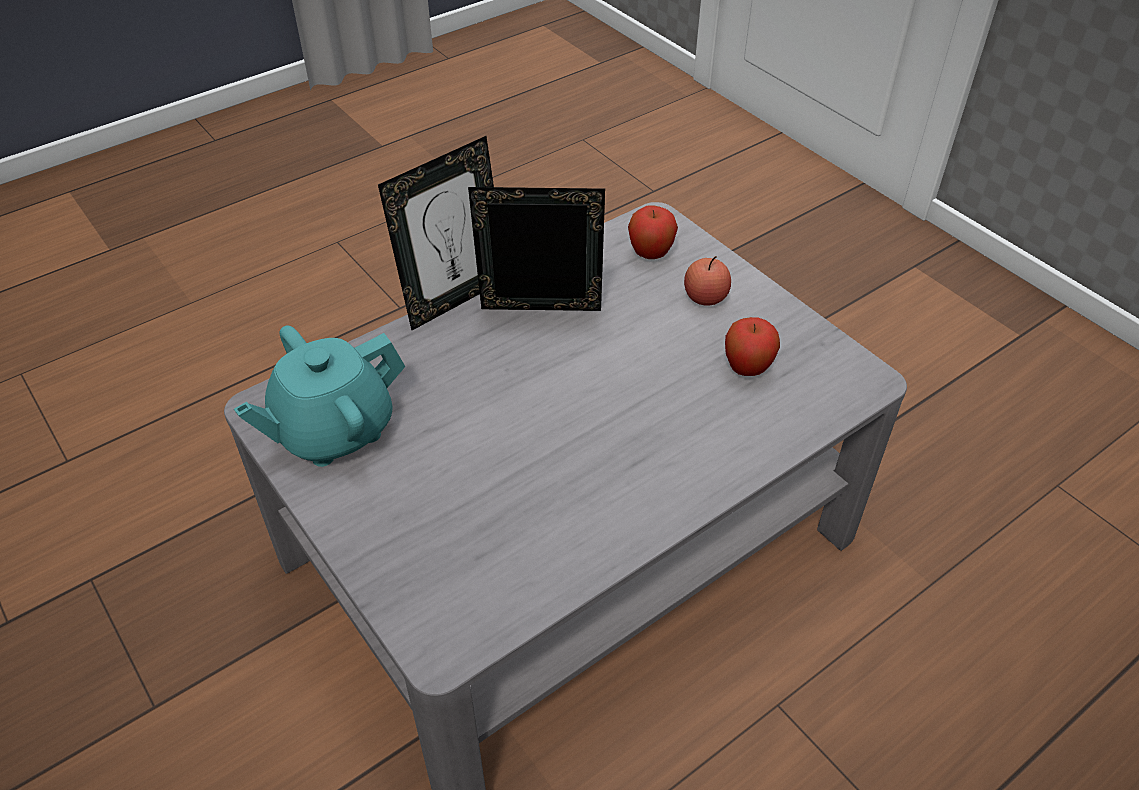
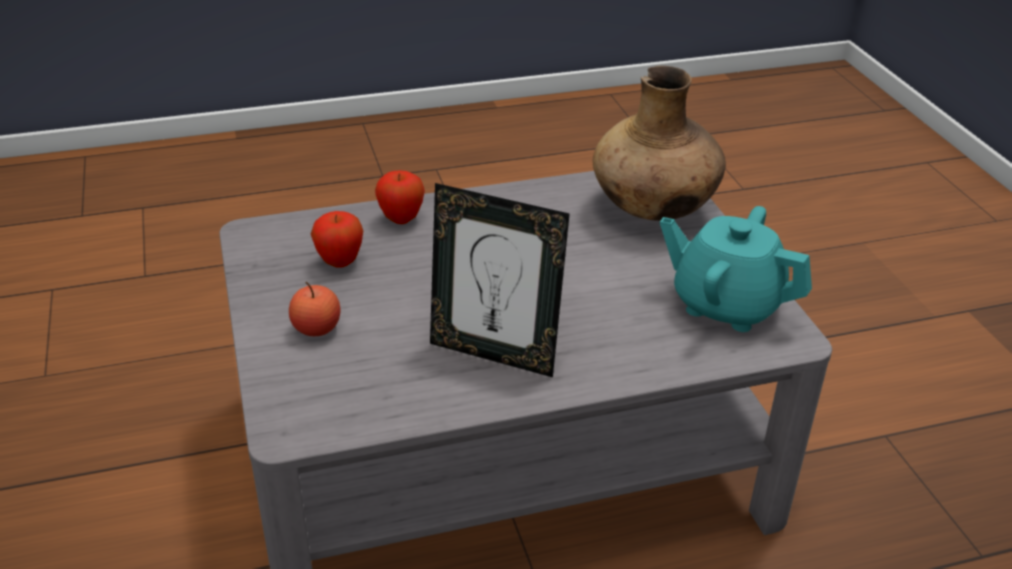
camera: 160 degrees left, 10 degrees down
(333, 430) = (725, 304): turquoise teapot -> turquoise teapot turned 135 degrees counterclockwise
(440, 564) = (653, 209): none -> brown vase
(454, 299) = (577, 396): picture frame -> none
(650, 255) = (331, 389): apple -> apple (401, 219)

